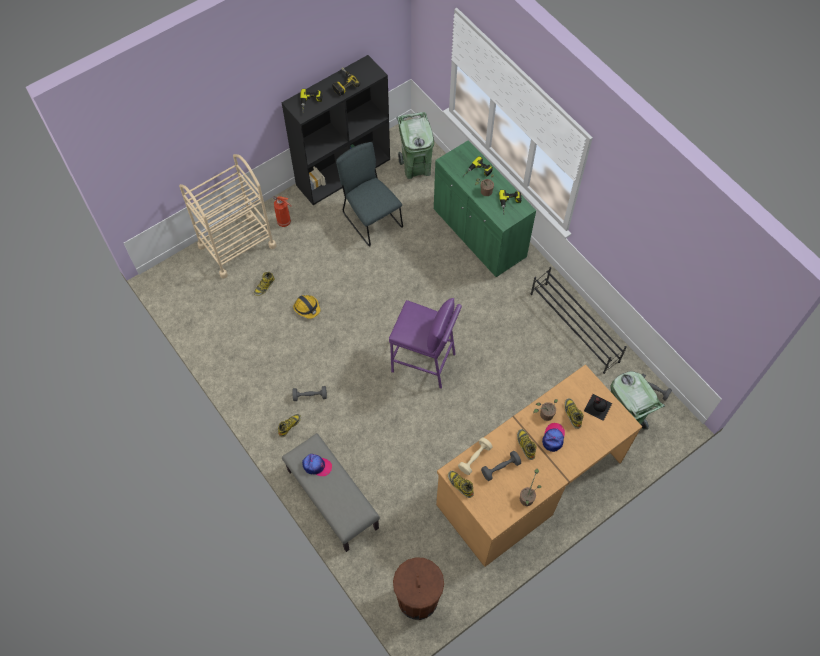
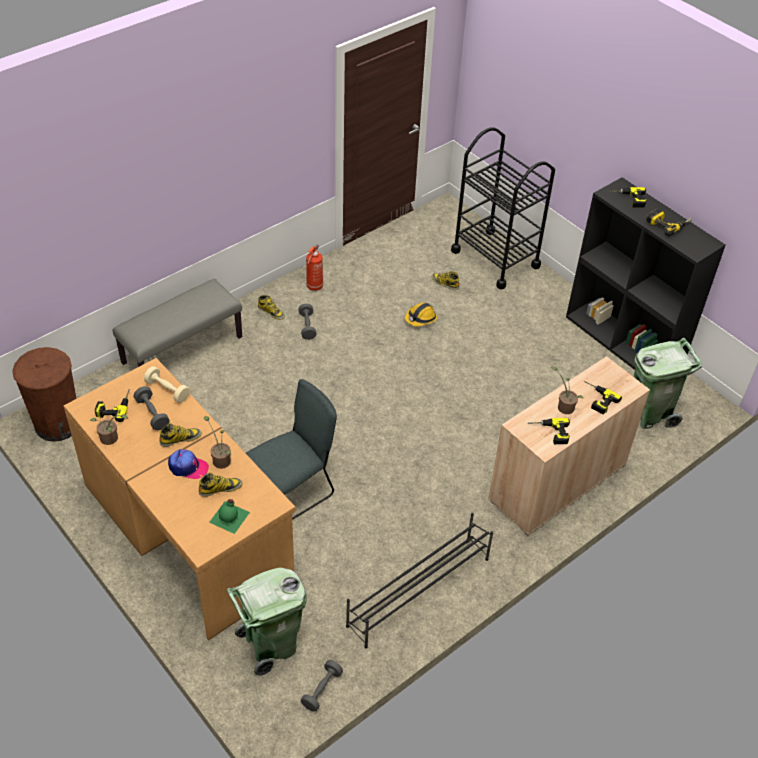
camera: 85 degrees right, 15 degrees down
(237, 246) = (495, 258): beige cart -> black cart
(285, 222) = (535, 294): fire extinguisher -> fire extinguisher (314, 287)
(316, 466) = (199, 301): cap -> none
(370, 218) = (558, 370): grey chair -> grey chair (292, 491)
(424, 363) = (354, 425): purple stool -> none
(460, 484) = (135, 377): boot -> none
(479, 233) = (557, 482): green cabinet -> beige cabinet
(492, 498) = (114, 406): none -> power drill
(597, 406) = (230, 517): black bottle -> green bottle

